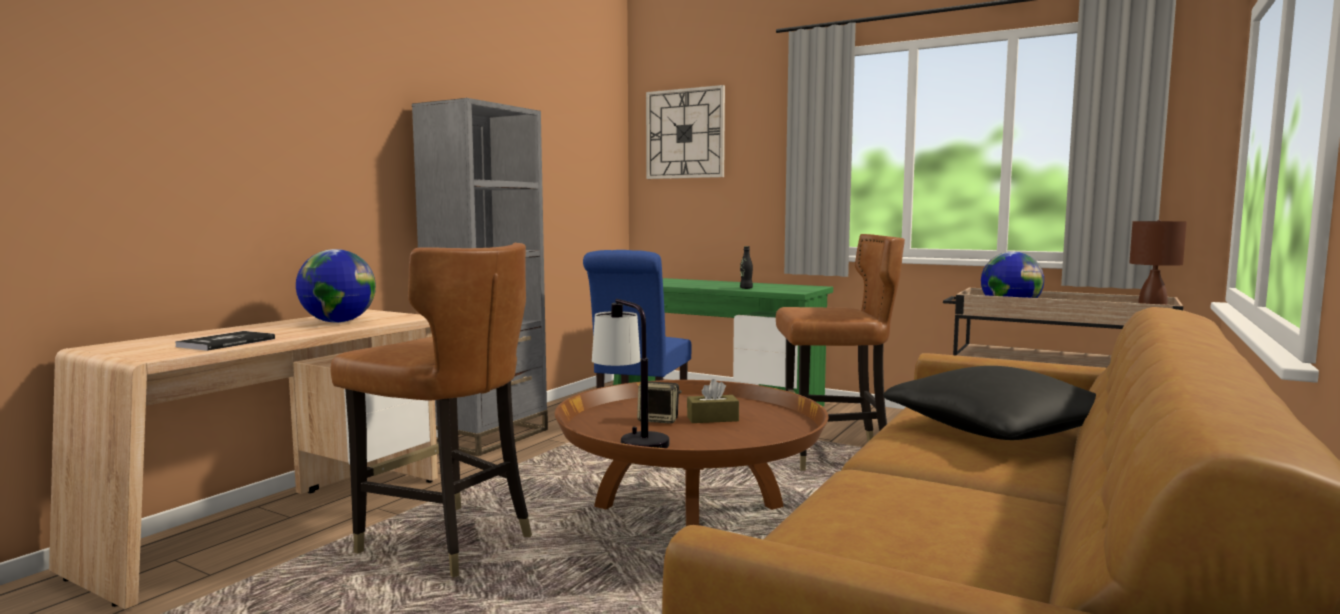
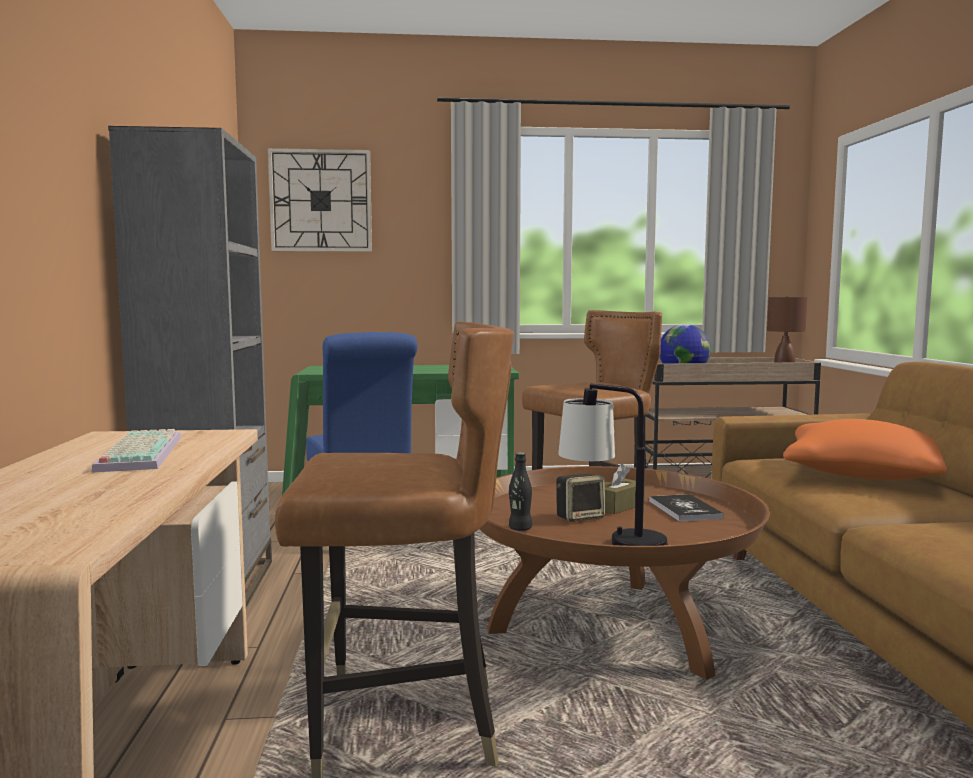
camera: 35 degrees left, 0 degrees up
(226, 343) = (93, 506): book -> book (684, 509)
(338, 322) = (138, 453): globe -> keyboard
(746, 288) = (445, 370): black bottle -> black bottle (520, 529)
(995, 430) = (860, 474): black pillow -> orange pillow

